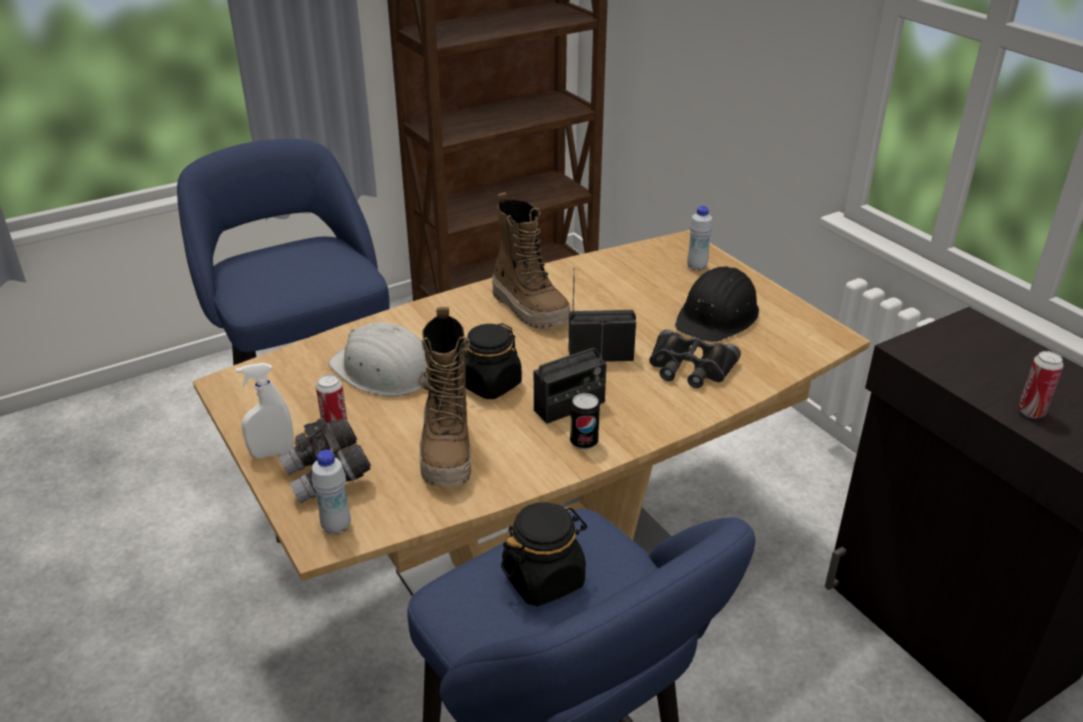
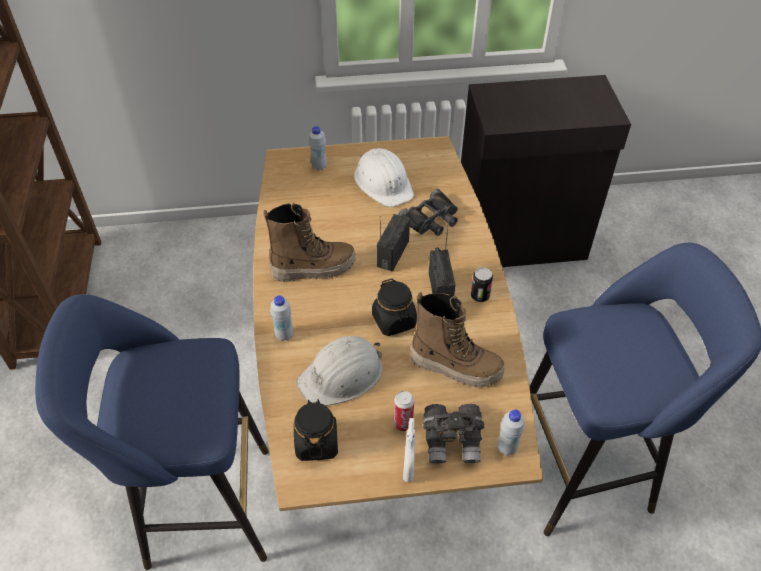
camera: 65 degrees left, 15 degrees up
(418, 319) = (284, 335): none -> white bottle
(544, 579) = (612, 353): black jar -> black jar (316, 442)
(718, 316) = (383, 183): black hard hat -> white hard hat
(1031, 412) = (570, 114): can -> none

